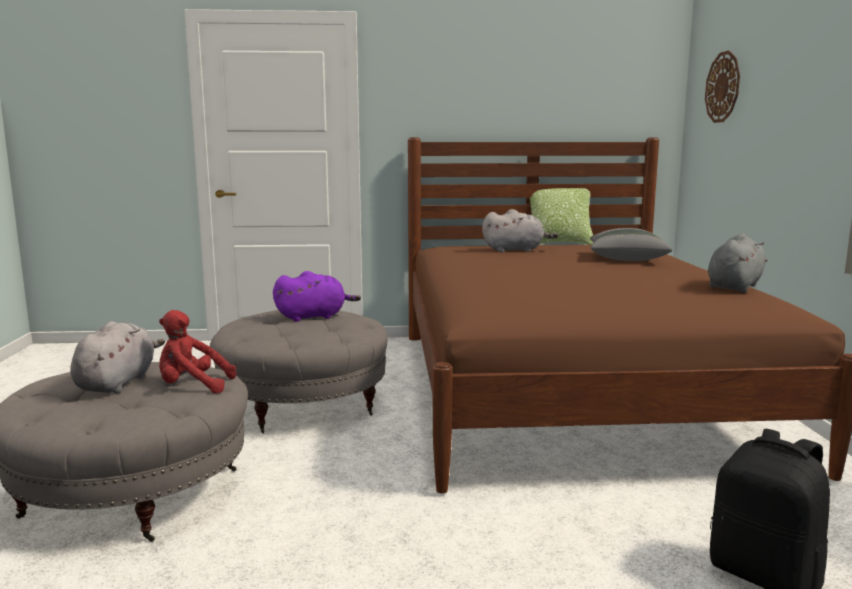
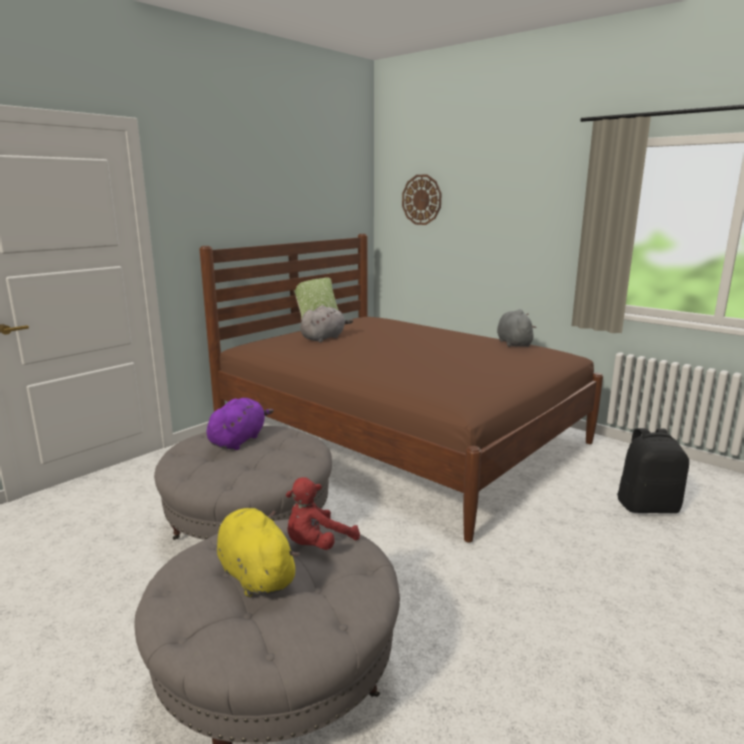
camera: 45 degrees left, 5 degrees up
(118, 383) = (255, 574): grey plush toy -> yellow plush toy
(627, 259) = (409, 332): grey pillow -> none

